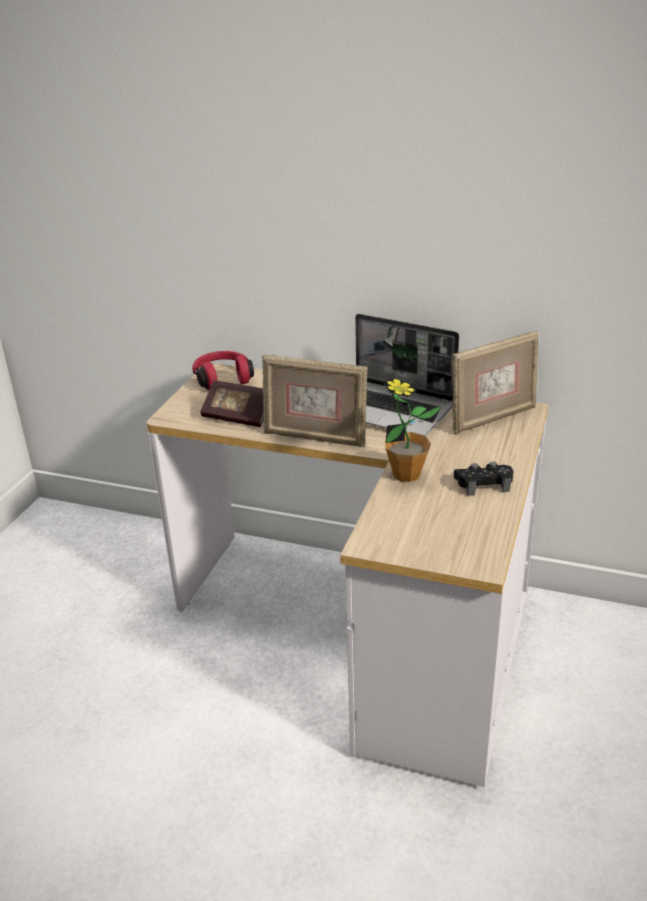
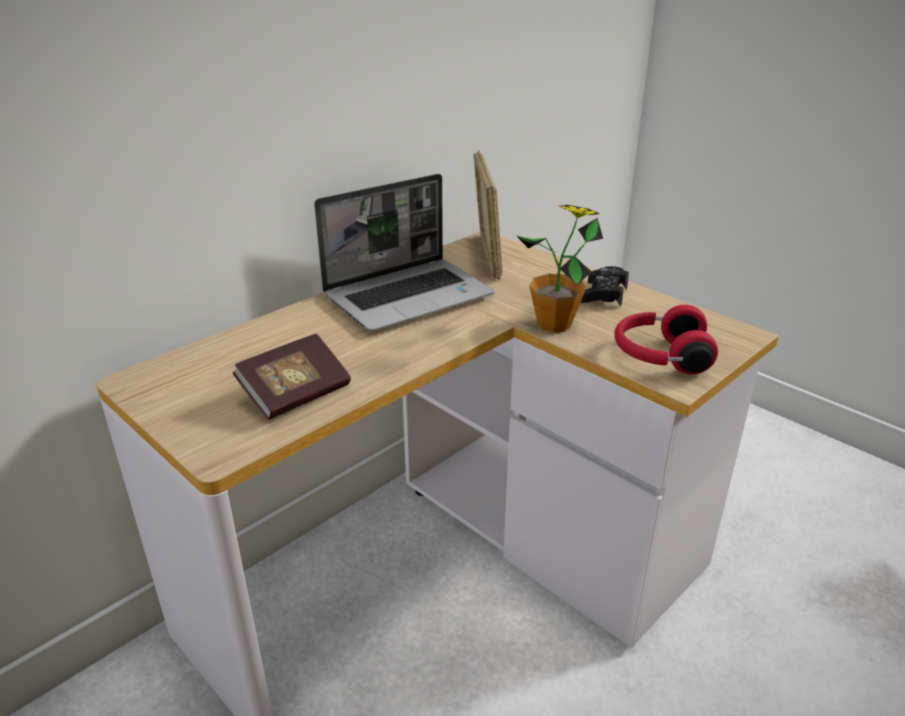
camera: 65 degrees left, 0 degrees up
(222, 379) = (169, 380): red headphones -> red headphones (659, 357)
(315, 438) = (420, 354): picture frame -> none

